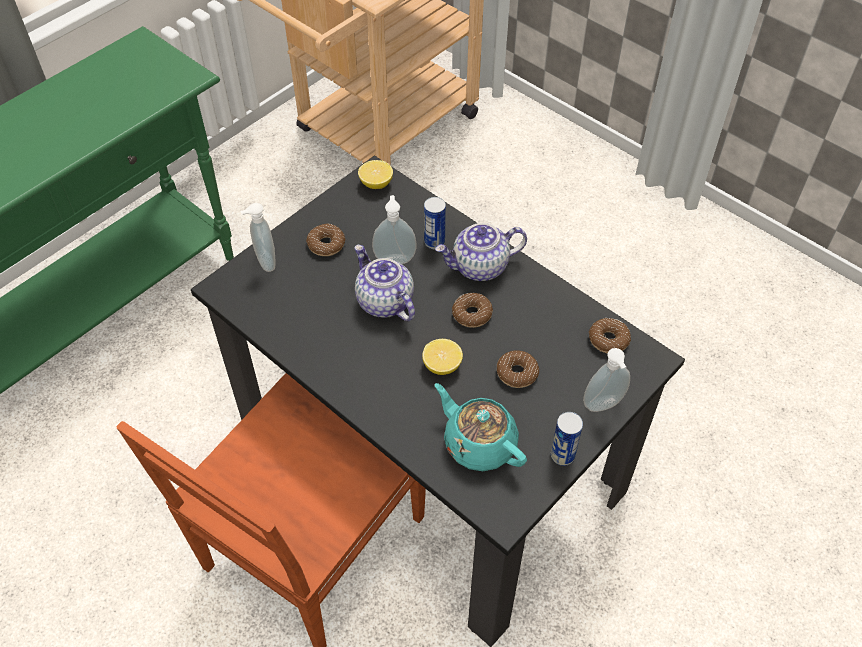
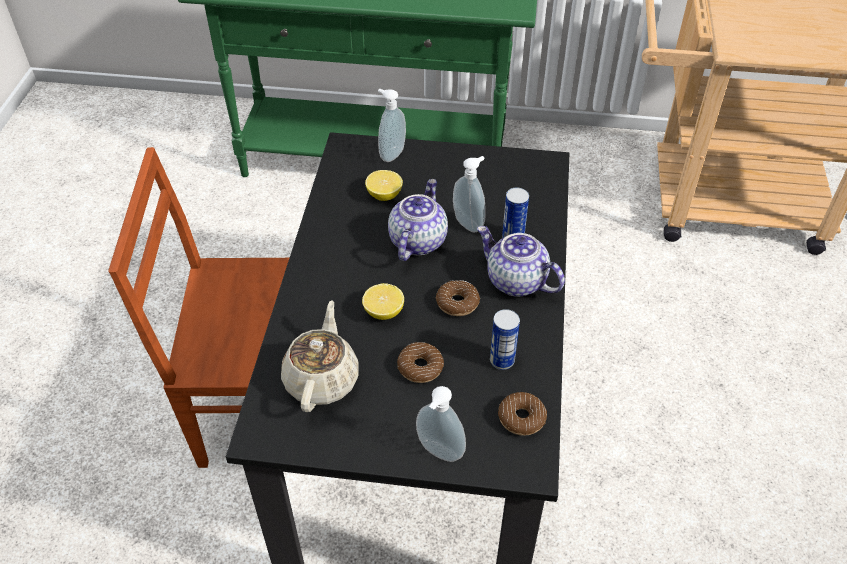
camera: 55 degrees right, 5 degrees down
(326, 244) = (443, 176): donut -> none
(376, 183) = (538, 169): lemon -> lemon (384, 195)
(479, 443) = (322, 378): turquoise teapot -> beige teapot
(562, 455) = (355, 447): can -> can (502, 360)

